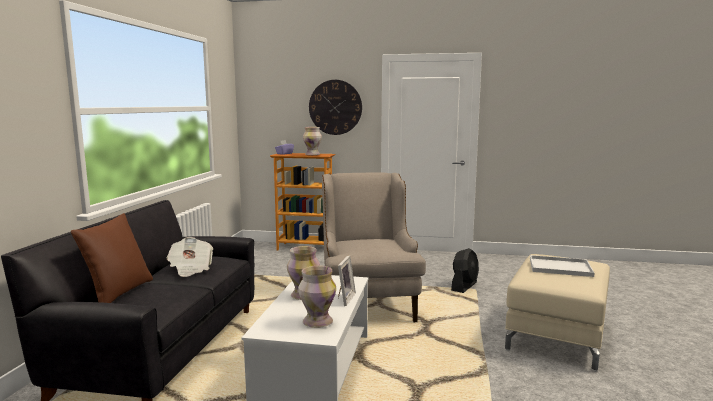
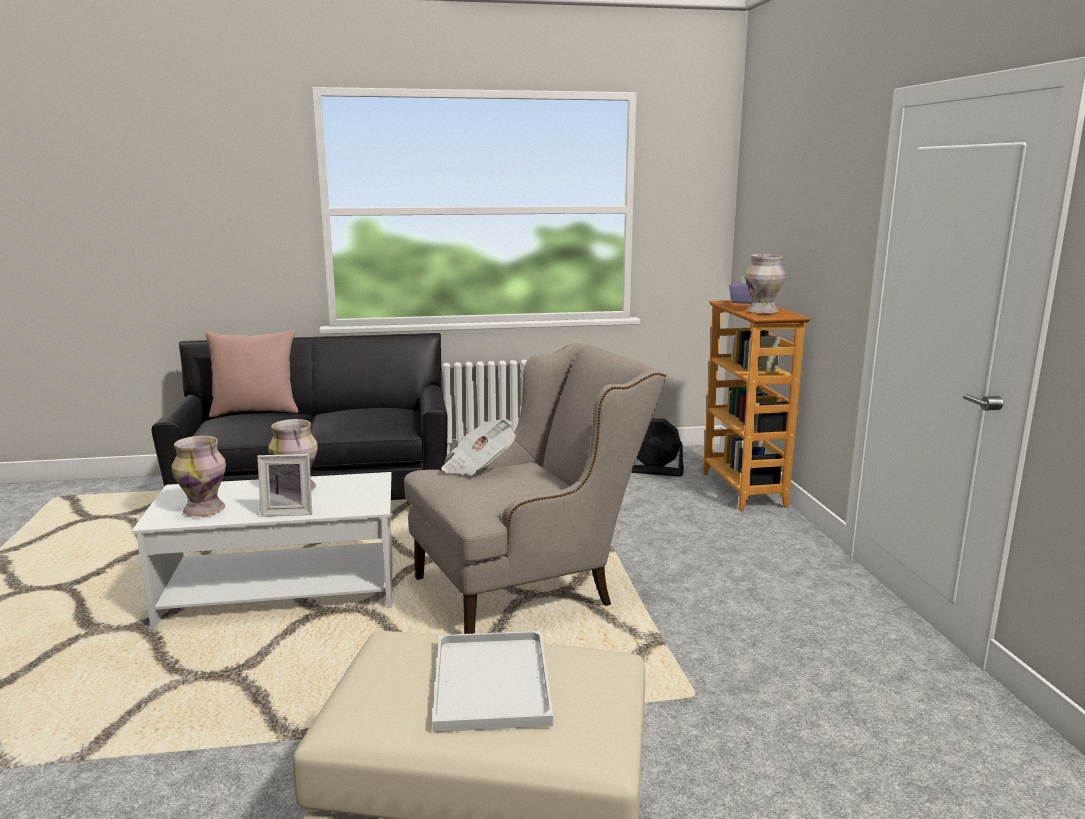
camera: 70 degrees right, 5 degrees up
(118, 293) = (256, 412): brown pillow -> pink pillow
(190, 269) = (345, 418): newspaper -> newspaper (478, 466)
(335, 107) = (823, 217): wall clock -> none
(464, 286) = (703, 679): black fan -> black fan (655, 471)

